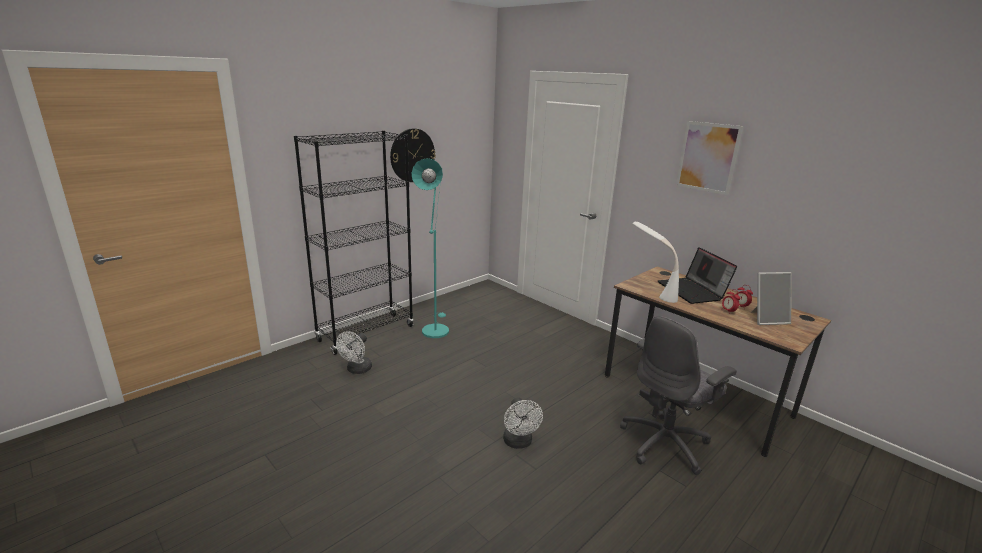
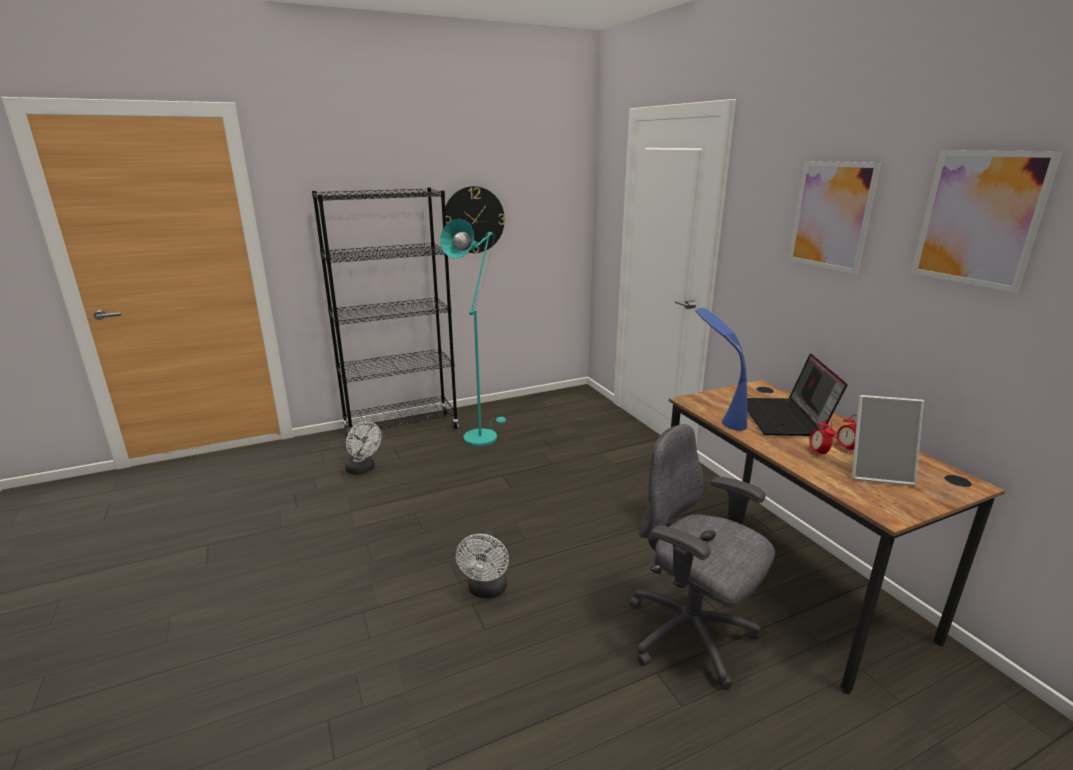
camera: 20 degrees right, 0 degrees up
(357, 370) = (363, 469): white fan -> white fan turned 90 degrees counterclockwise
(649, 291) = (714, 411): white table lamp -> blue table lamp
(665, 443) = (691, 636): grey office chair -> grey office chair turned 60 degrees clockwise
(808, 163) = (979, 218): none -> picture

